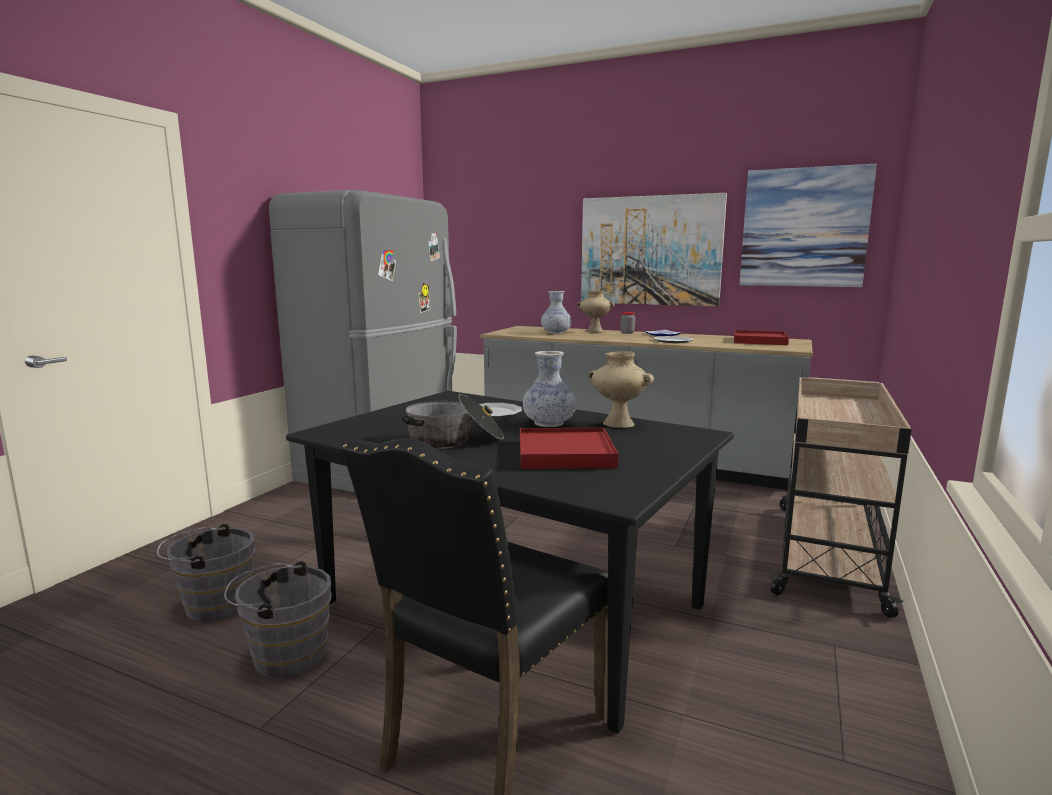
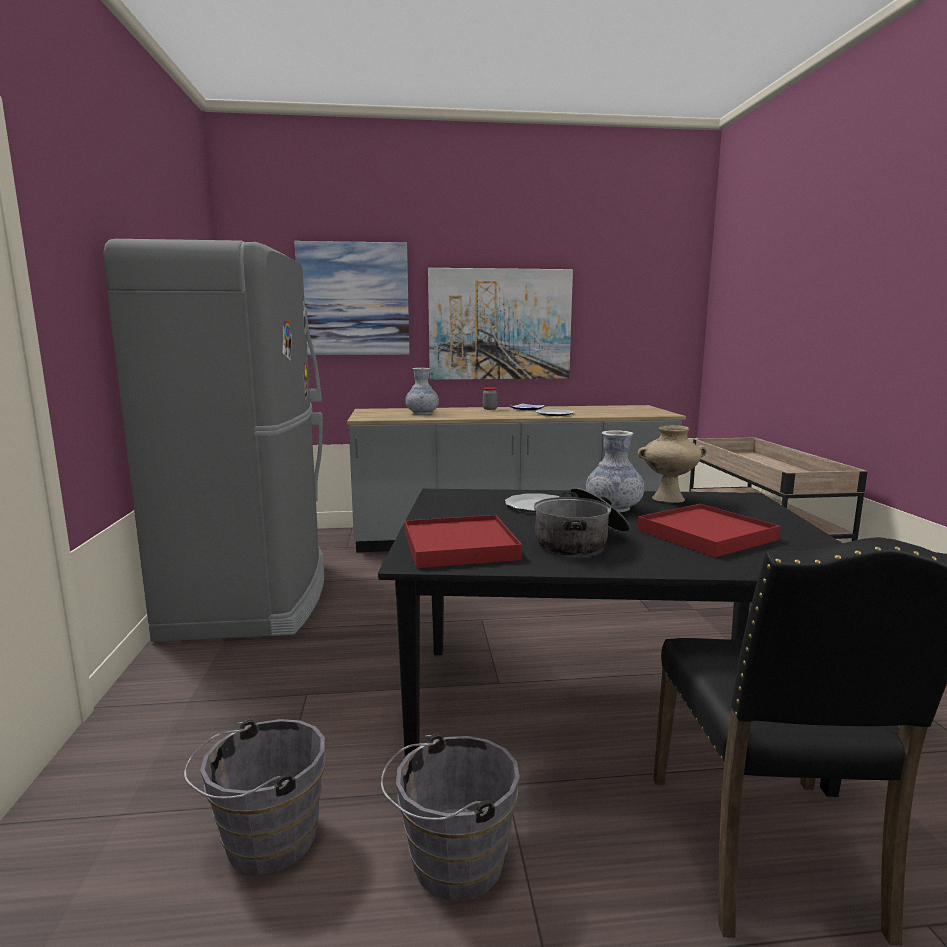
camera: 30 degrees left, 0 degrees up
(594, 331) = (454, 409): beige vase -> none
(759, 341) = (619, 409): red tray -> red tray (460, 546)
(804, 228) = (638, 304): picture -> picture (353, 299)

